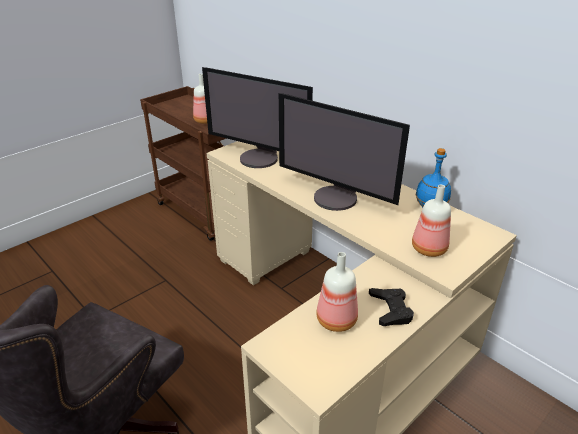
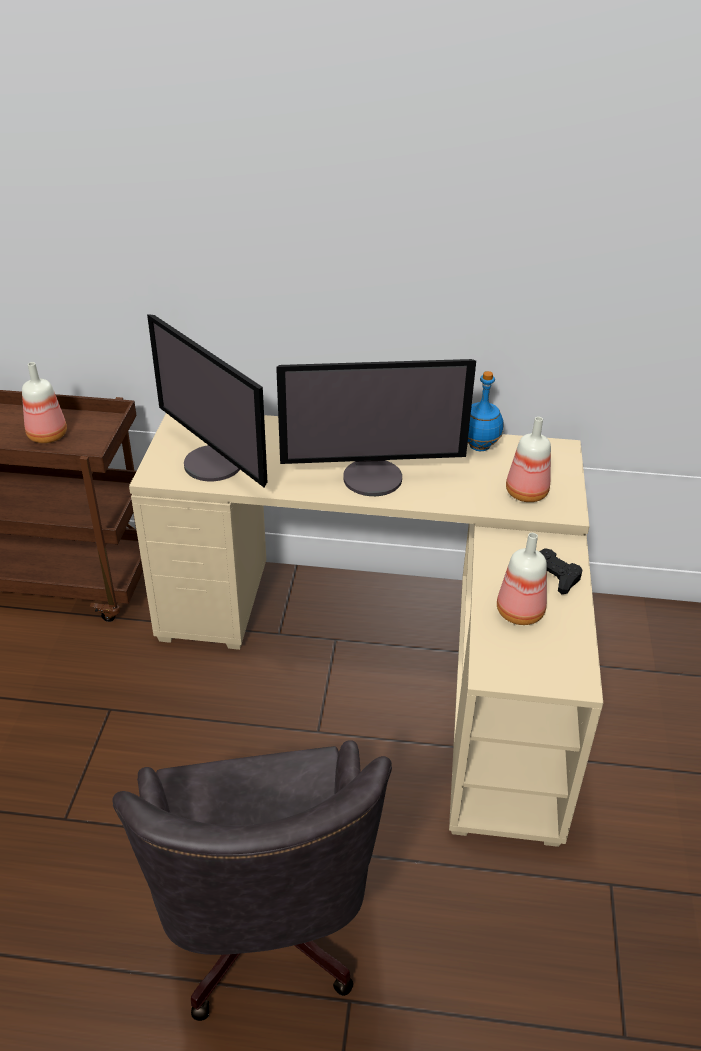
camera: 40 degrees left, 5 degrees up
(260, 158) = (215, 463): monitor -> monitor turned 60 degrees clockwise

